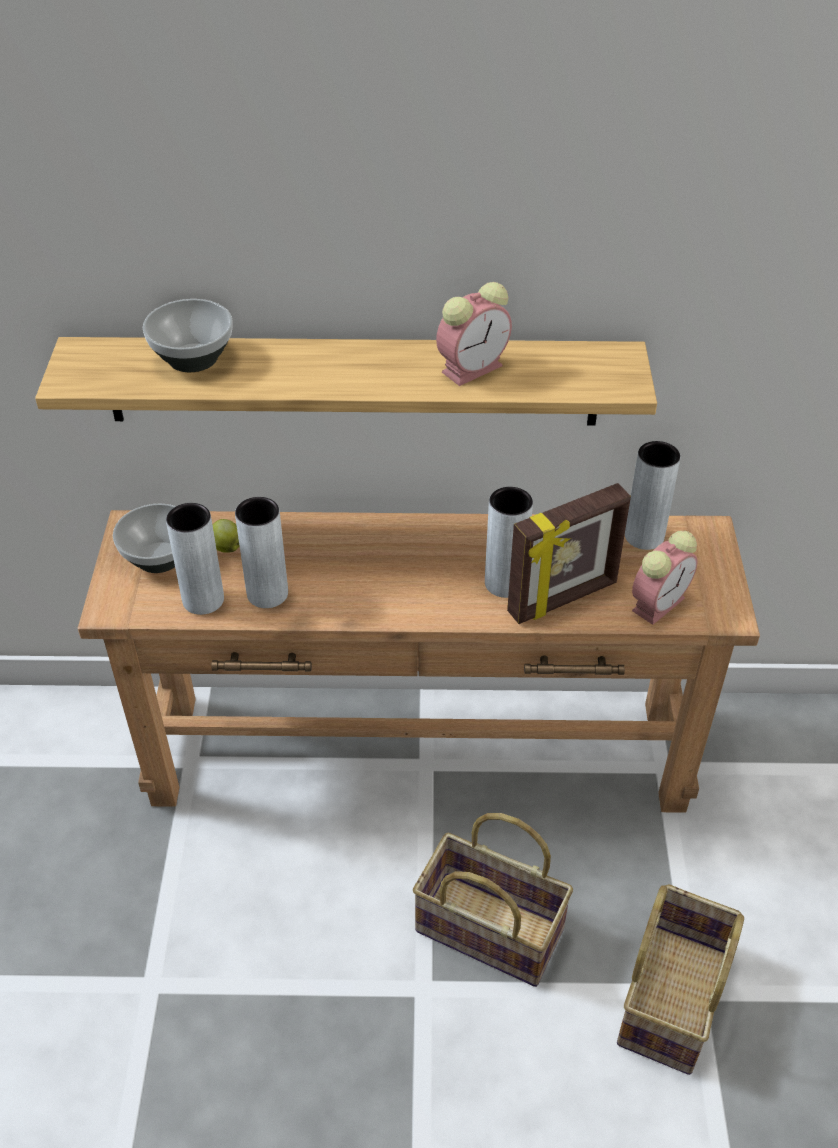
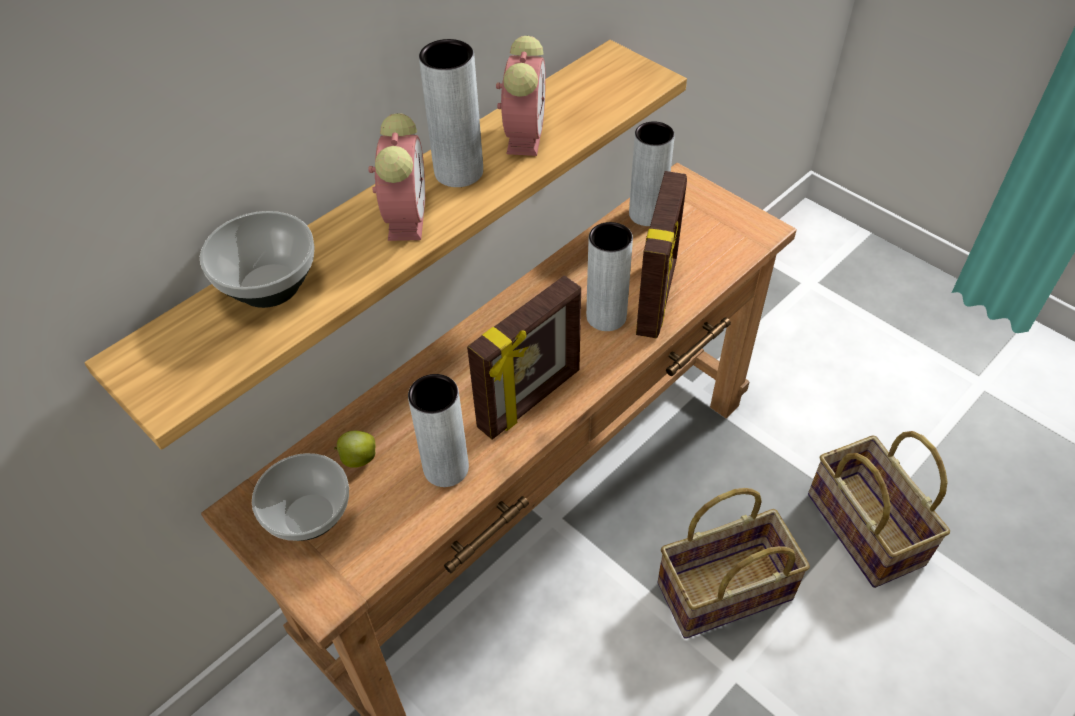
camera: 45 degrees left, 5 degrees up
(203, 600) = (399, 518): grey vase -> grey vase (458, 172)
(375, 596) = (531, 400): none -> picture frame
(659, 602) = (716, 252): alarm clock -> alarm clock (406, 216)

